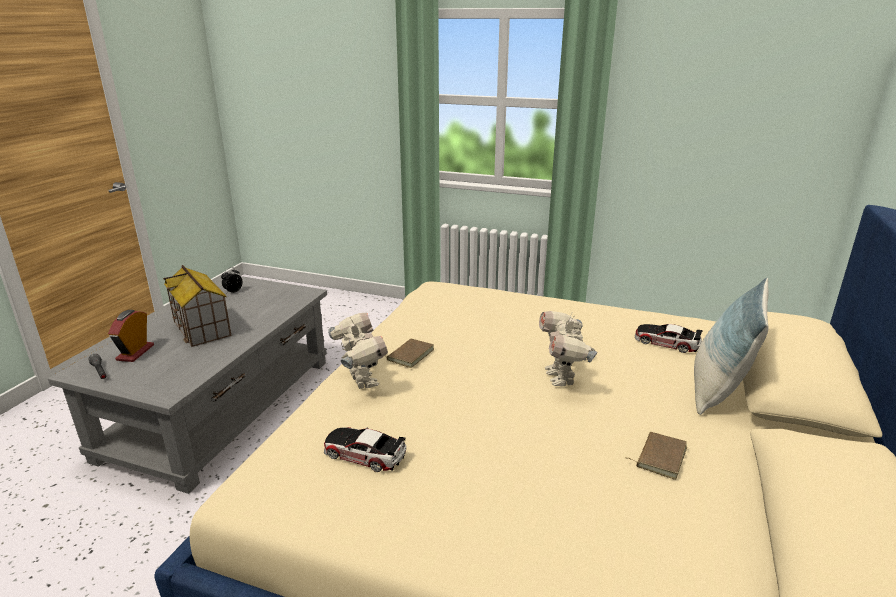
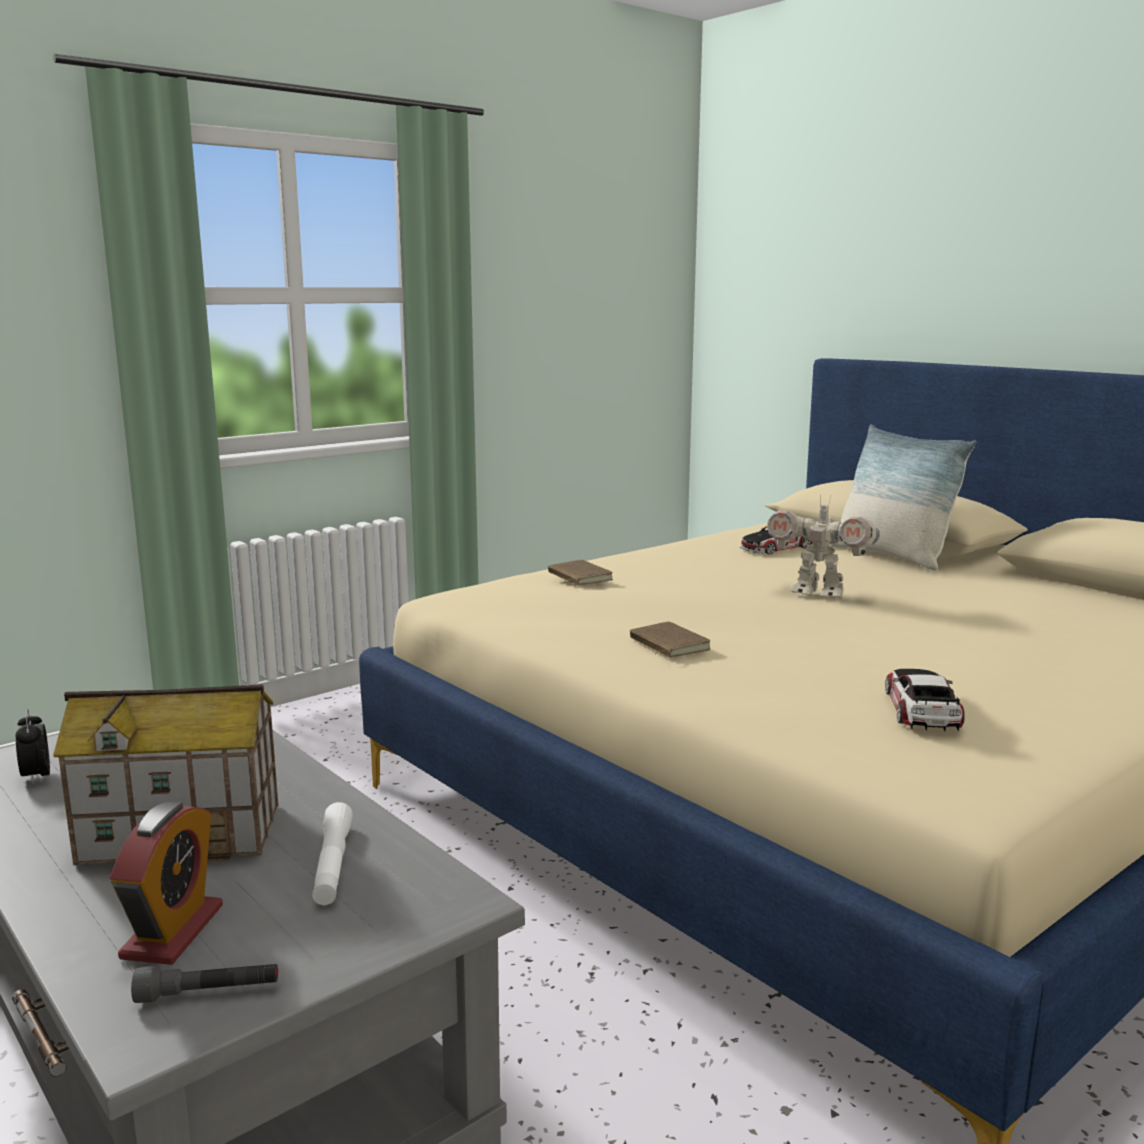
camera: 60 degrees left, 10 degrees down
(135, 352) = (173, 932): alarm clock -> alarm clock turned 120 degrees counterclockwise
(188, 361) = (332, 865): none -> white flashlight
(361, 381) = (712, 683): toy robot -> none
(364, 454) = (922, 710): toy car -> toy car turned 135 degrees clockwise
(659, 456) = (1001, 598): brown book -> brown book (577, 577)

